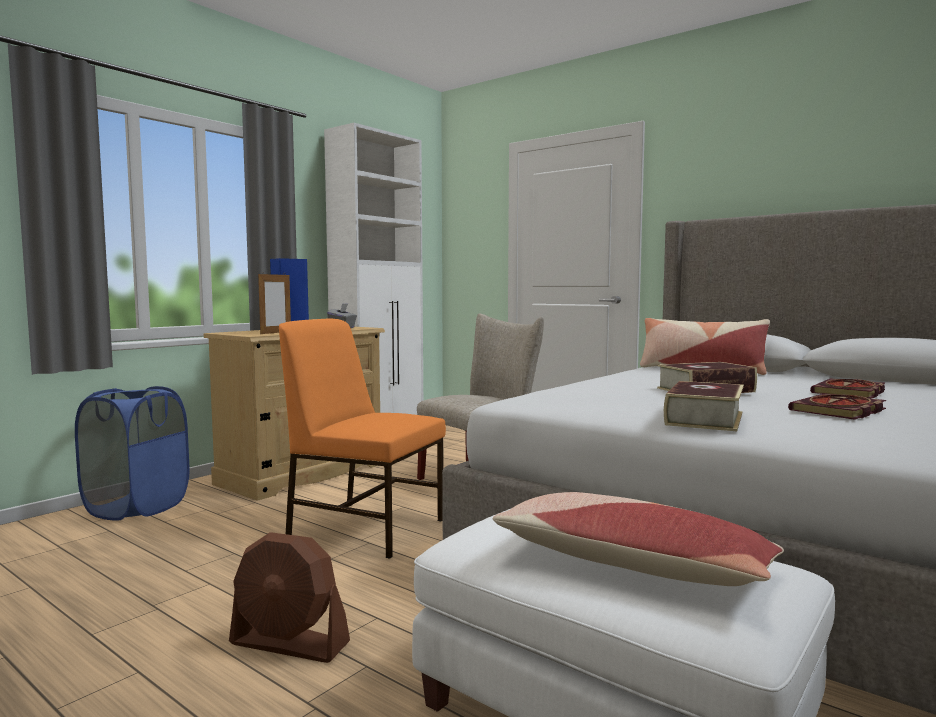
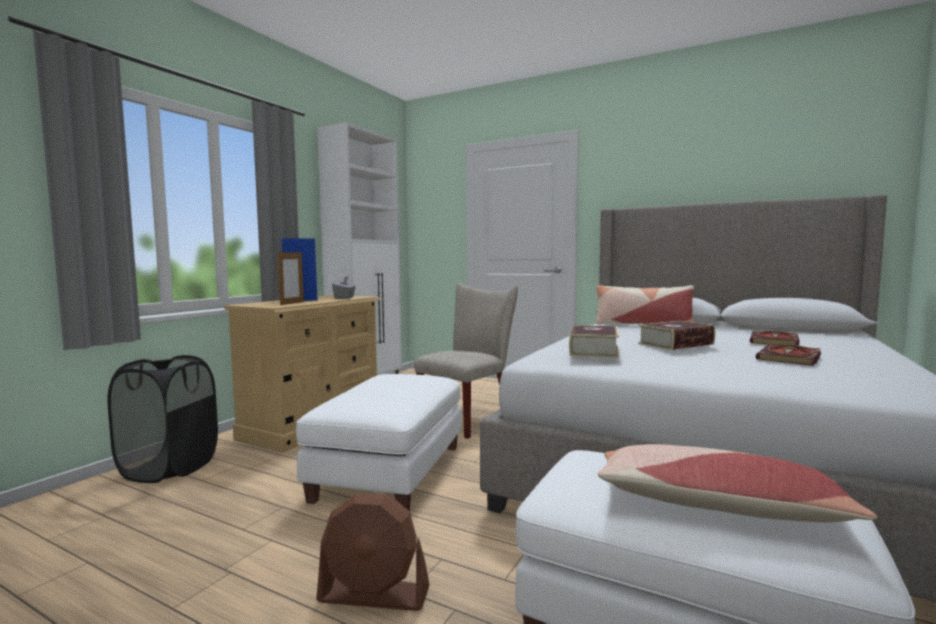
camera: 10 degrees left, 0 degrees up
(137, 507) = (169, 468): blue laundry basket -> black laundry basket
(365, 527) = (391, 471): orange chair -> white ottoman
(704, 418) = (706, 370): book -> book (594, 350)

